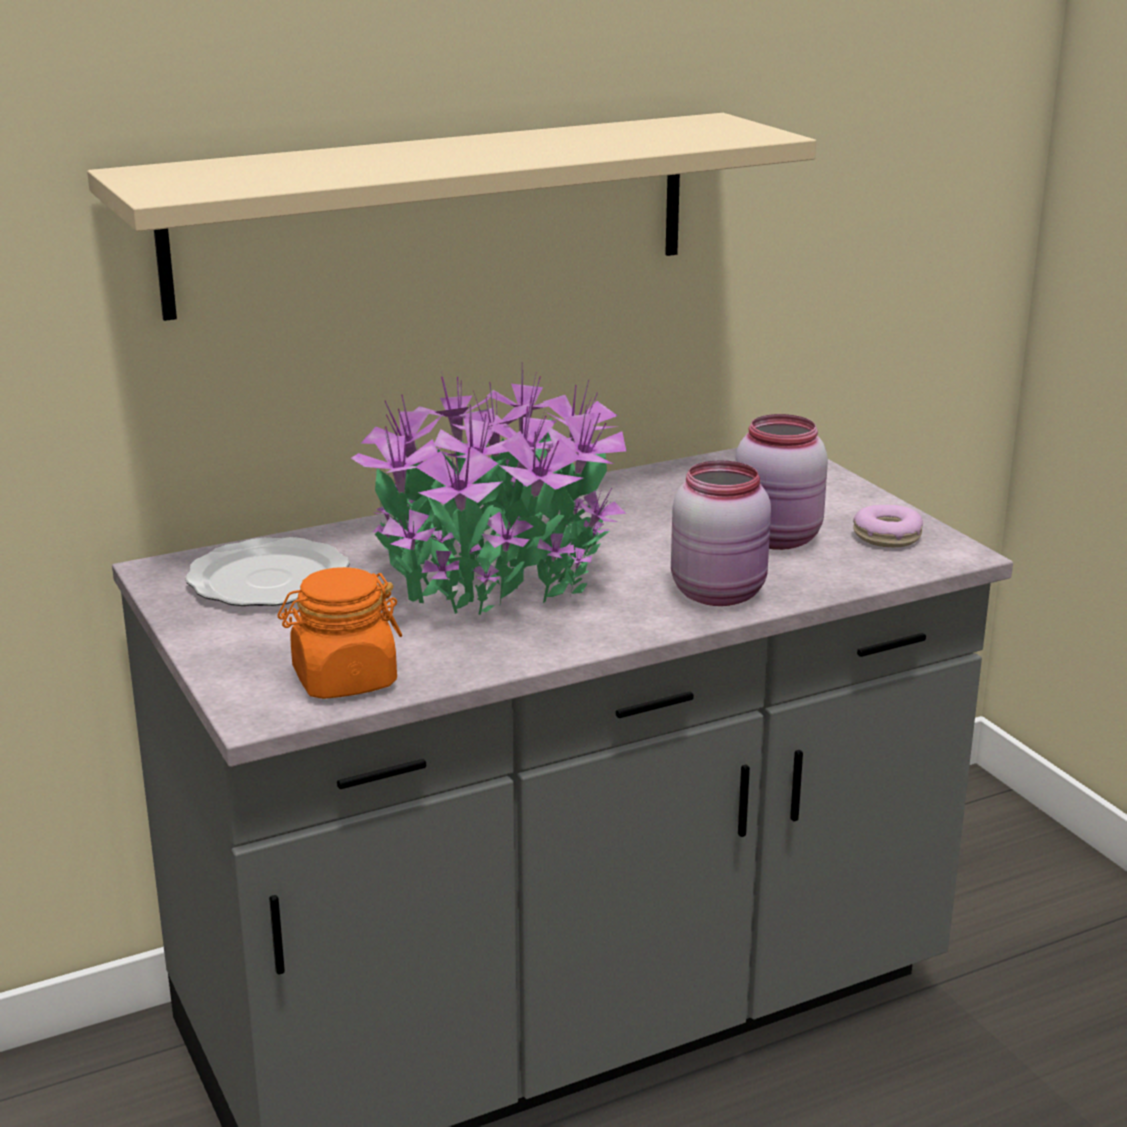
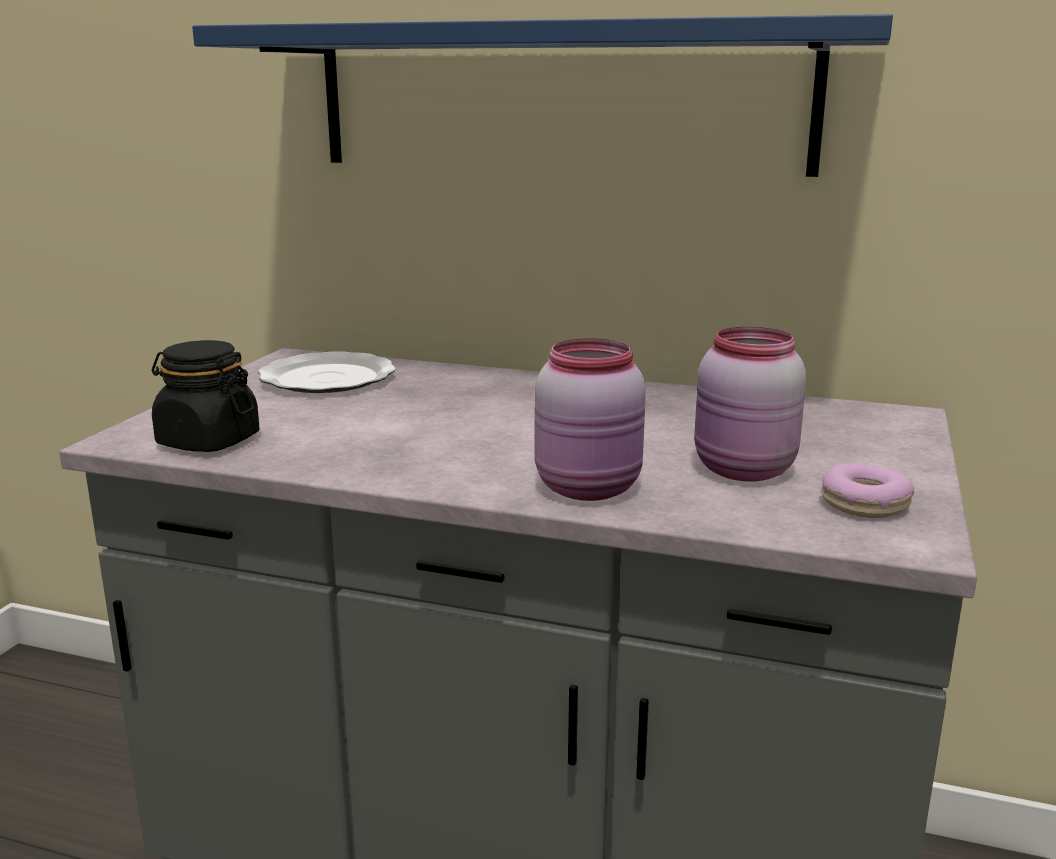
camera: 45 degrees right, 5 degrees down
(344, 680) = (208, 441): orange jar -> black jar
(433, 212) = (558, 99): beige shelf -> blue shelf
(490, 575) = (456, 418): potted plant -> none

